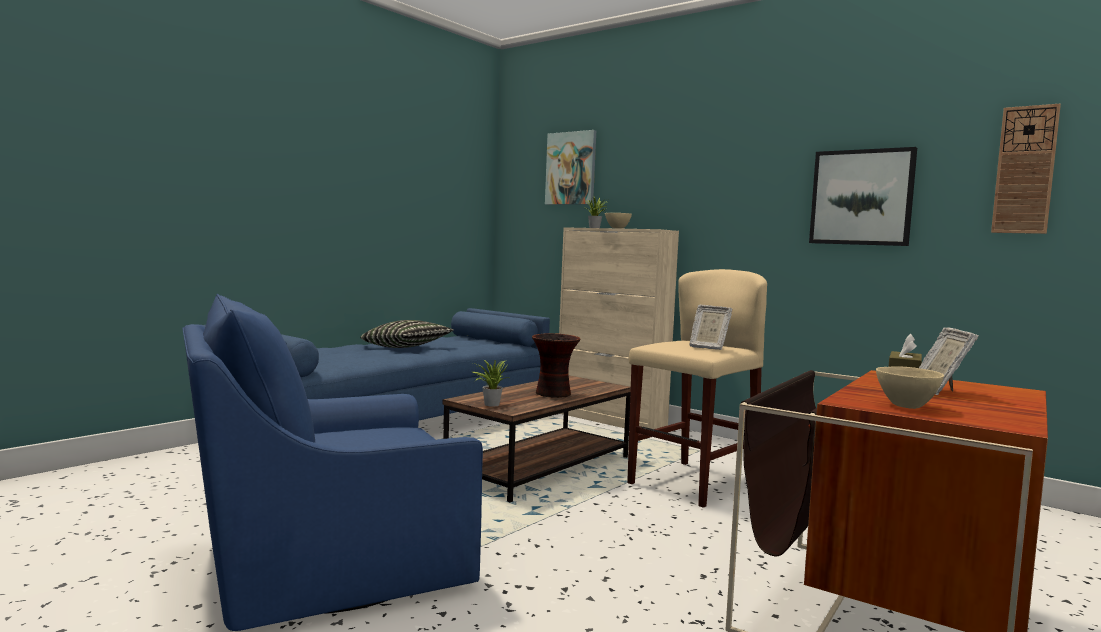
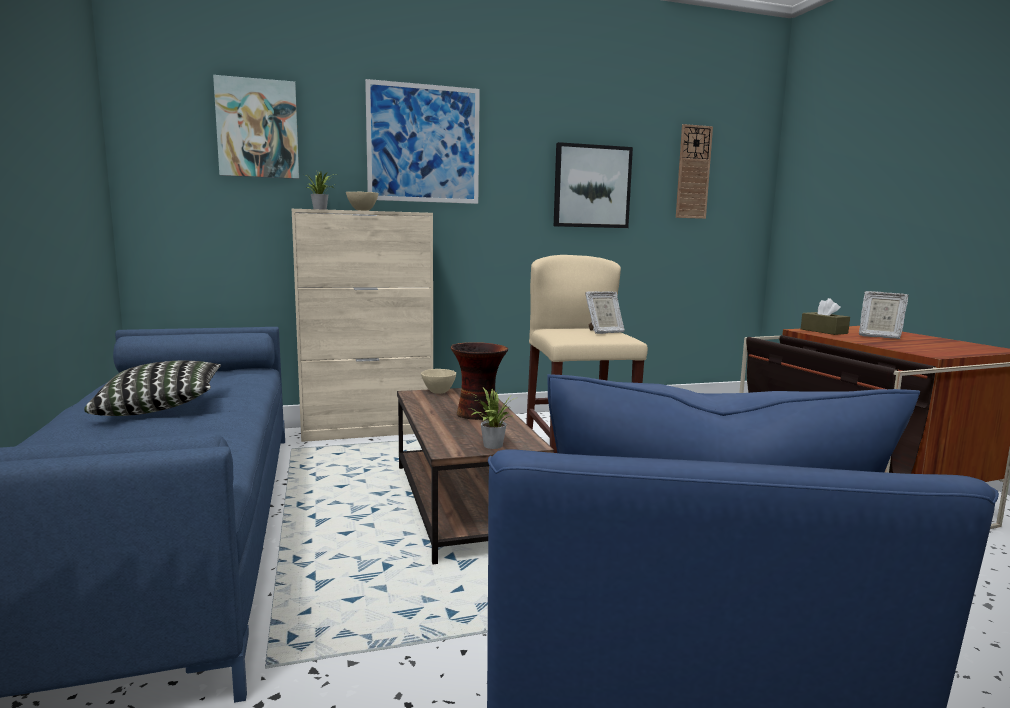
camera: 55 degrees left, 5 degrees up
(685, 167) = (423, 144): none -> picture
(905, 406) = (940, 349): beige bowl -> beige bowl (438, 392)

